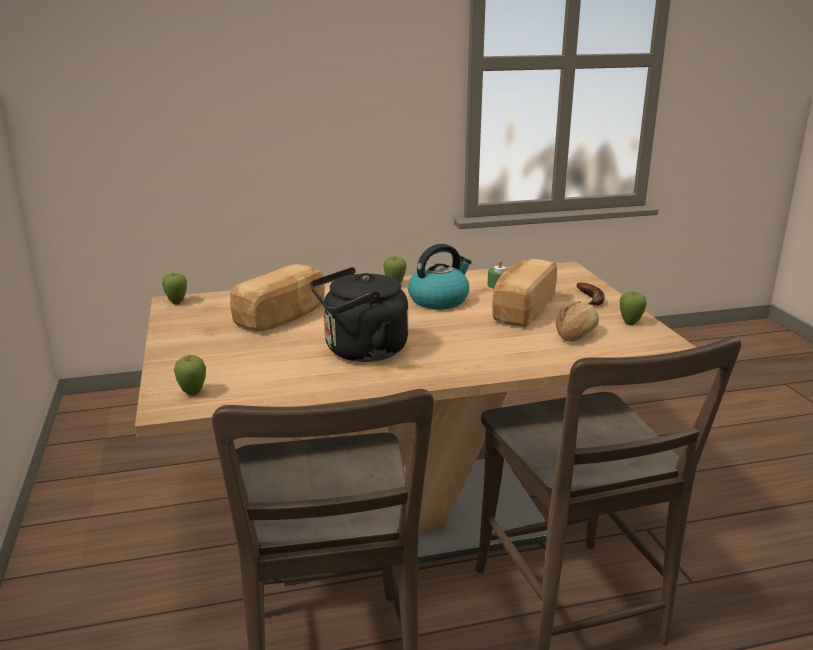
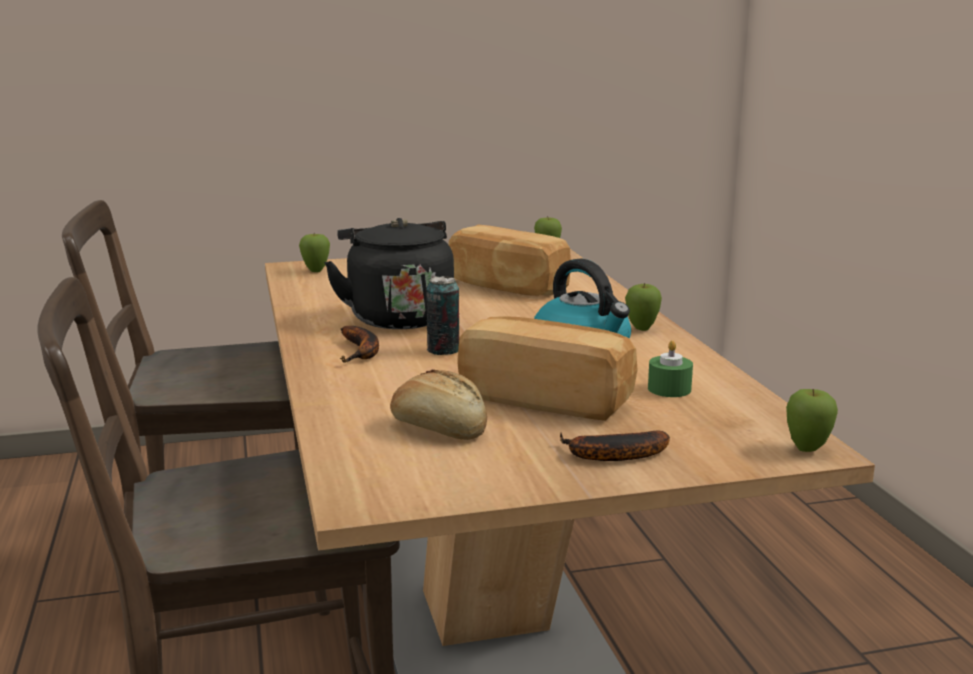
camera: 90 degrees right, 5 degrees down
(440, 335) = (443, 350): none -> can
(445, 360) = (362, 351): none -> banana
(630, 323) = (487, 476): apple -> apple (807, 450)

